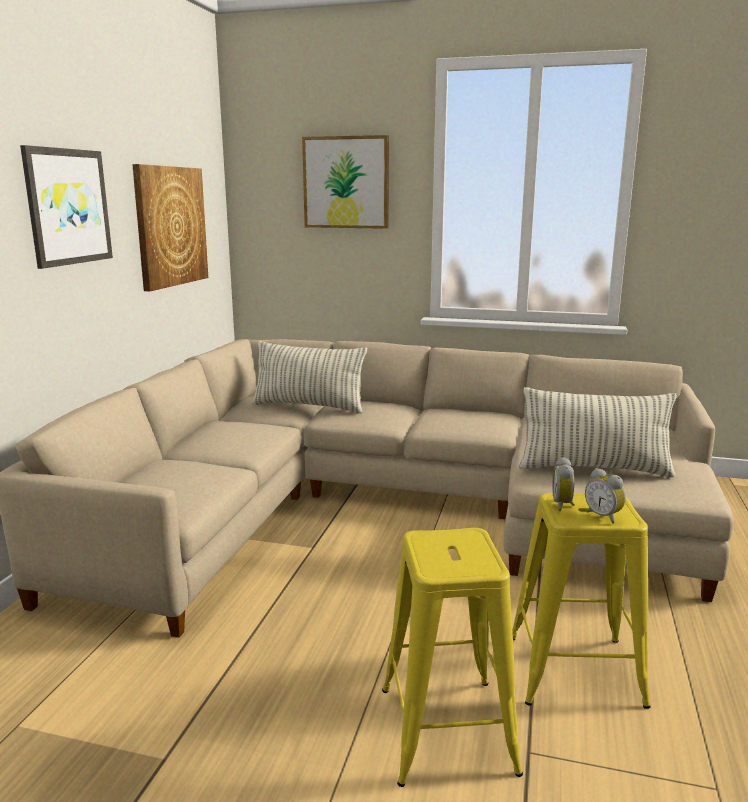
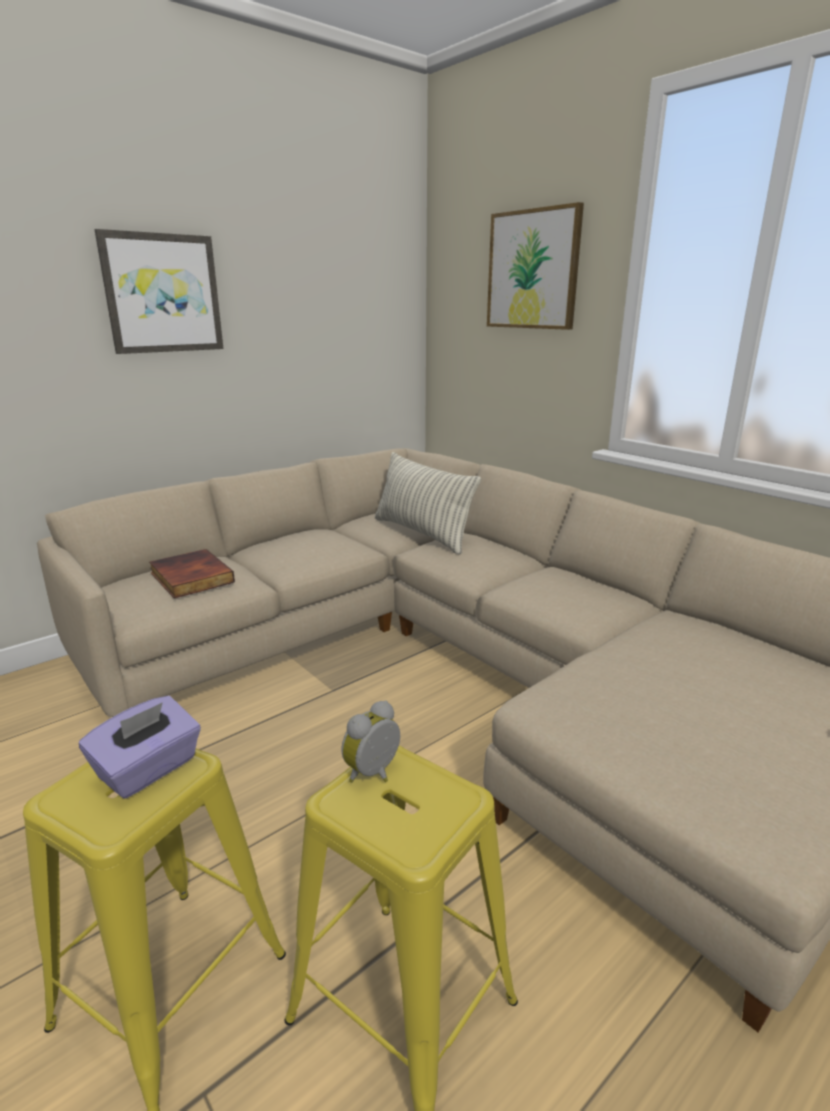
camera: 35 degrees right, 5 degrees up
(170, 226) = (324, 320): picture -> none
(174, 477) = (190, 577): none -> book
(454, 543) = (149, 769): none -> purple tissue box
(593, 469) = (644, 722): pillow -> none
(604, 516) = (392, 823): alarm clock -> none

